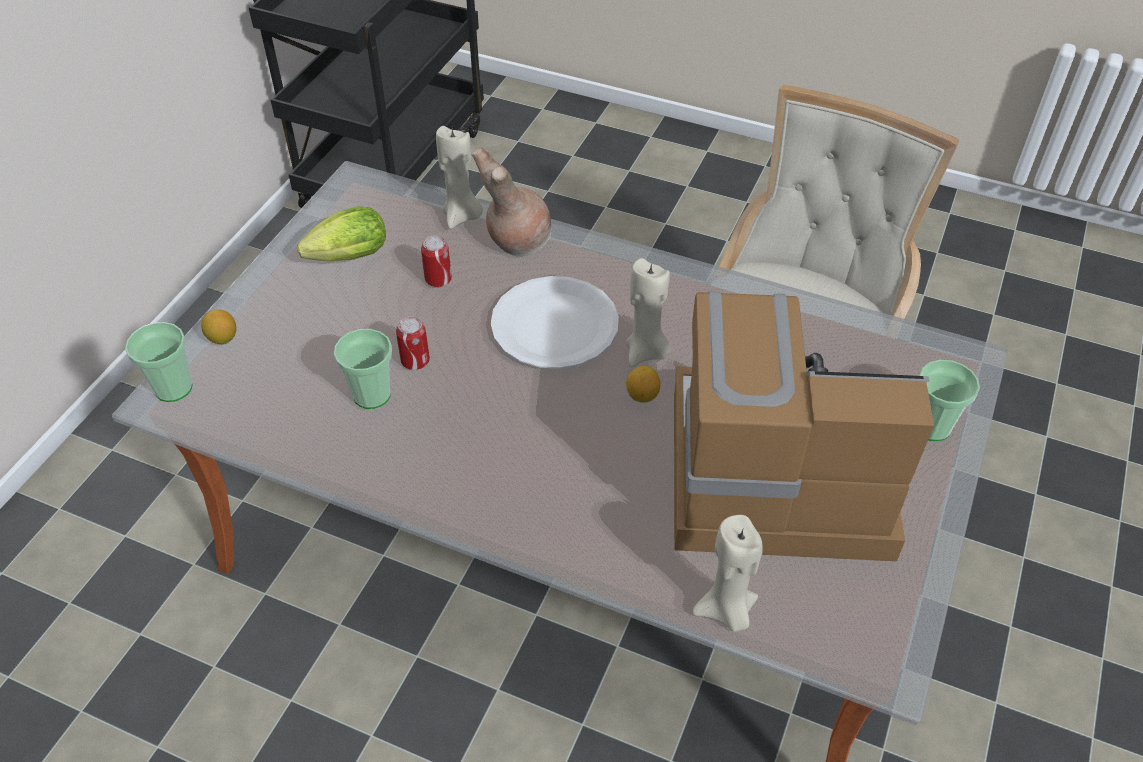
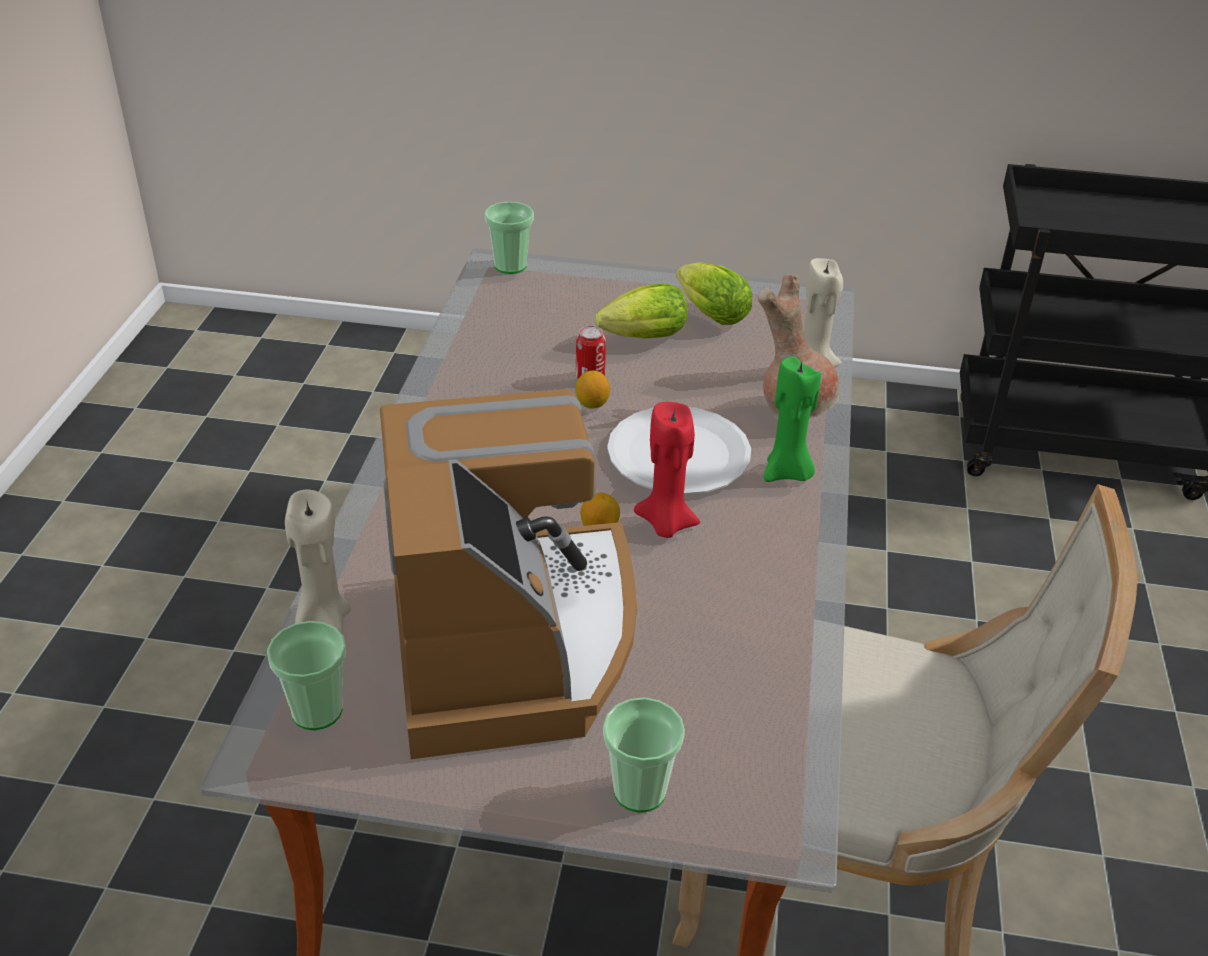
camera: 75 degrees right, 10 degrees down
(223, 338) = (575, 275): lemon -> lemon (592, 404)
(365, 314) = (639, 338): none -> lettuce
(372, 395) = (538, 361): cup -> cup (317, 711)
(438, 279) = (708, 370): can -> none
(600, 267) = (787, 473): none -> green candle
(646, 353) = (665, 524): beige candle -> red candle

